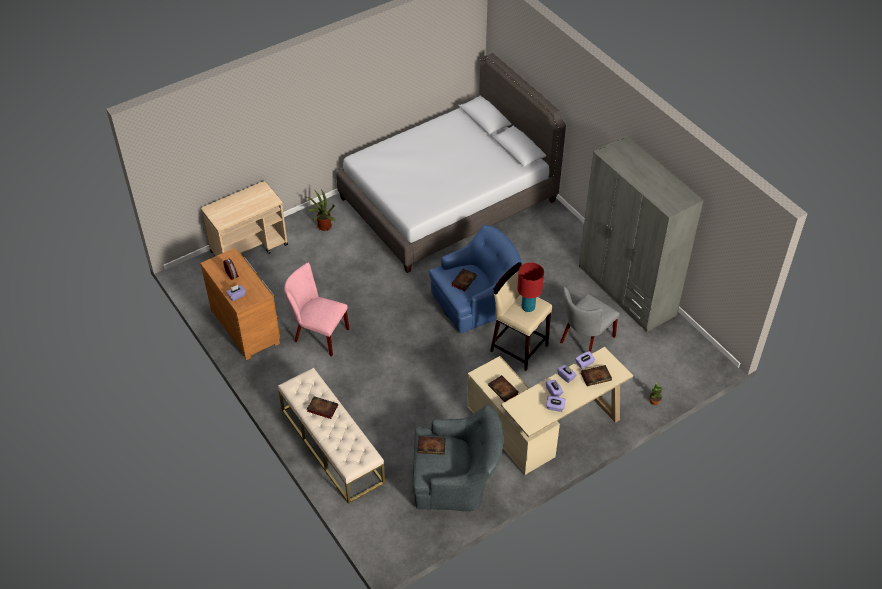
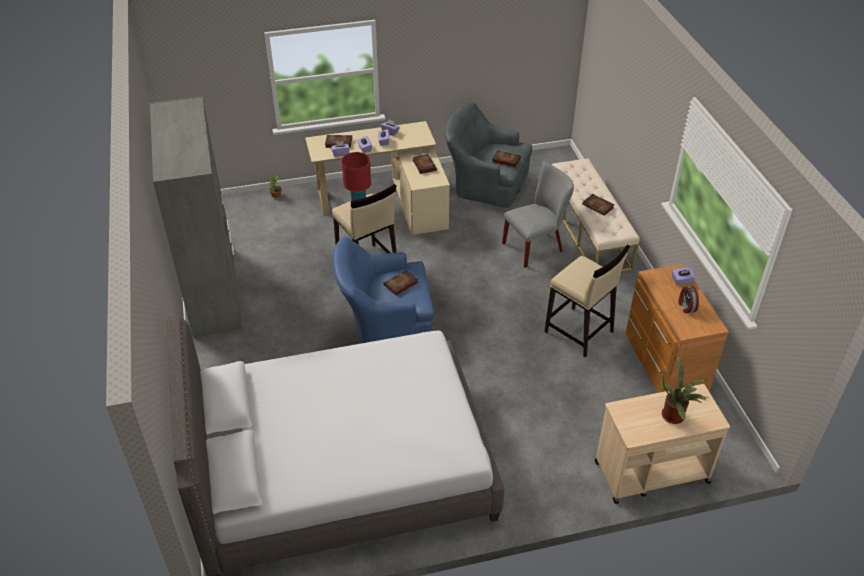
camera: 160 degrees left, 5 degrees down
(318, 334) = (579, 332): pink chair -> beige stool
(323, 227) = (537, 477): potted plant -> potted plant (675, 416)
(584, 341) = (297, 255): grey chair -> grey chair (536, 246)

